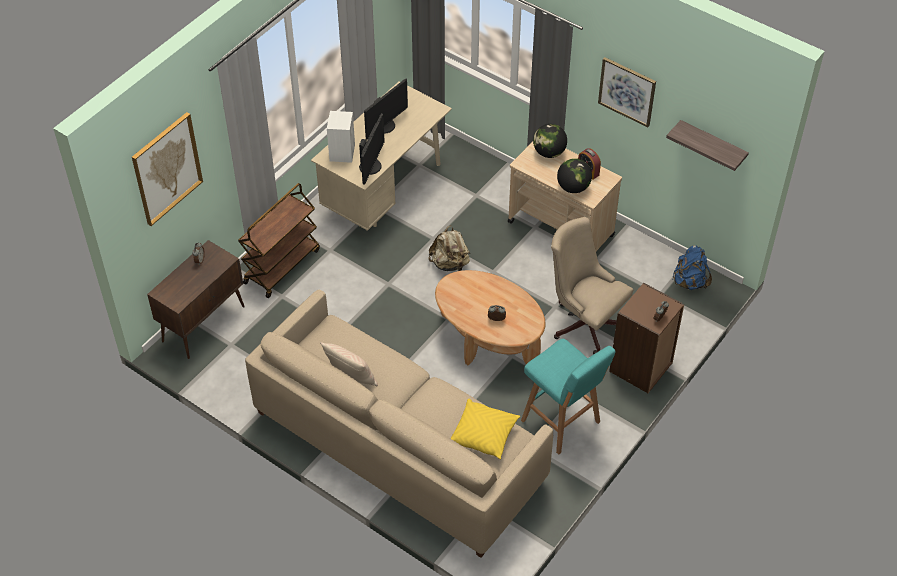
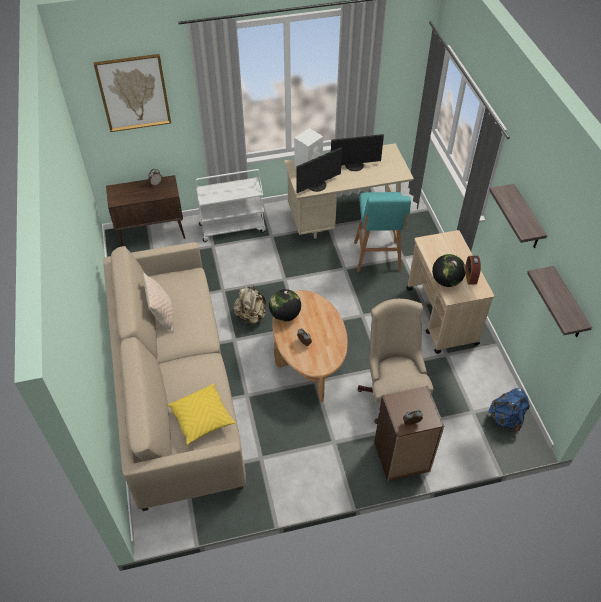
camera: 40 degrees right, 0 degrees up
(282, 266) = (233, 227): brown cart -> white cart
(450, 264) = (338, 291): beige backpack -> beige backpack (251, 317)
(549, 152) = (453, 246): globe -> globe (285, 315)
(562, 423) = (300, 456): turquoise stool -> turquoise stool (377, 257)
(627, 91) = (526, 219): picture -> shelf

